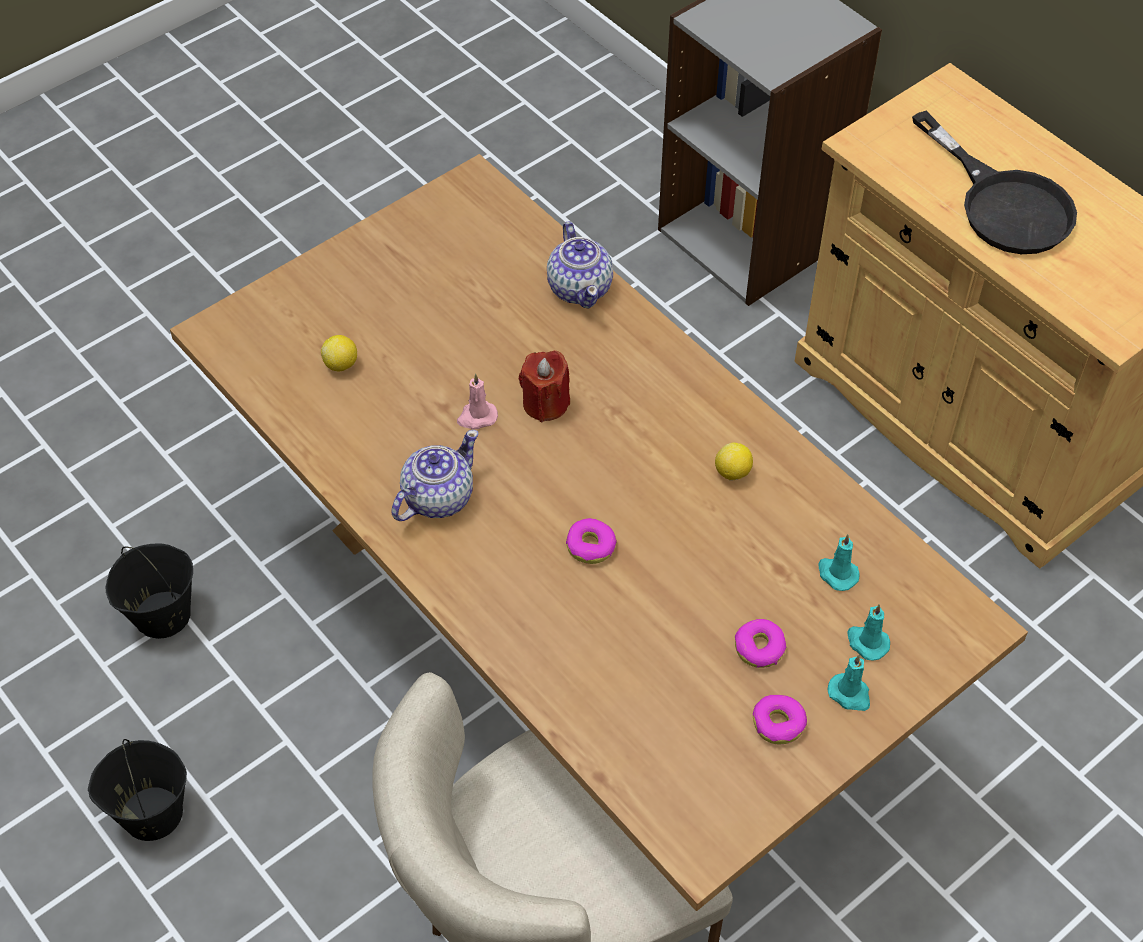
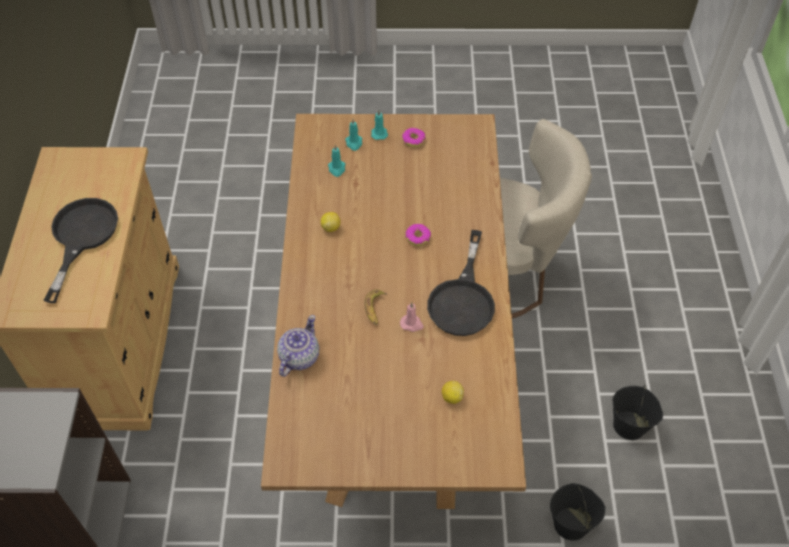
camera: 140 degrees left, 0 degrees up
(437, 498) = (463, 299): teapot -> black frying pan
(545, 403) = (375, 309): red candle -> banana
(759, 648) = (393, 164): donut -> none

